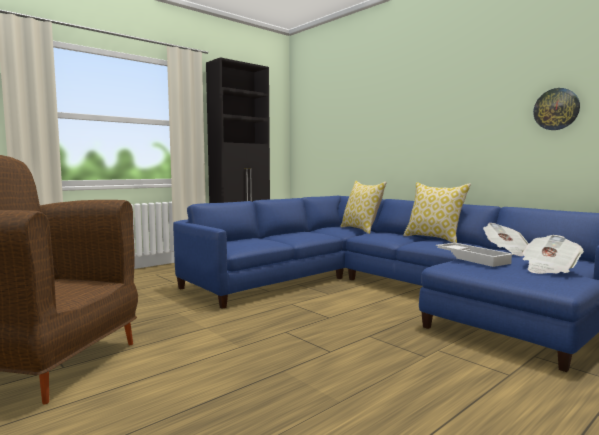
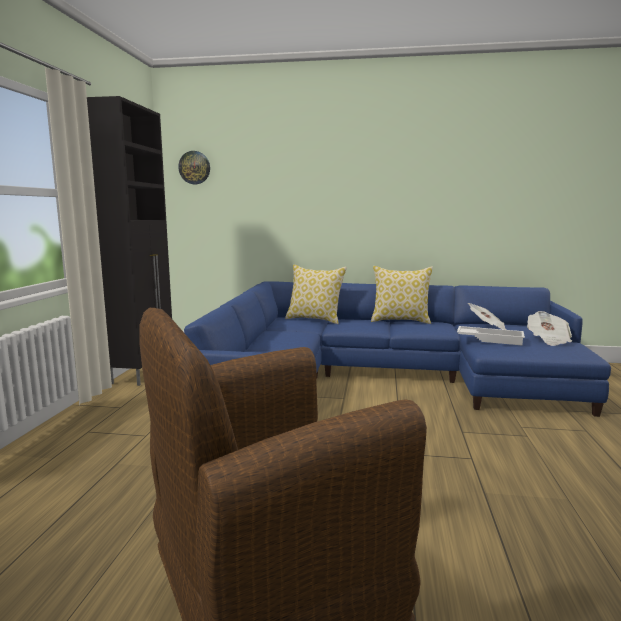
camera: 40 degrees left, 5 degrees up
(556, 109) = (490, 200): wall clock -> wall clock (194, 167)

